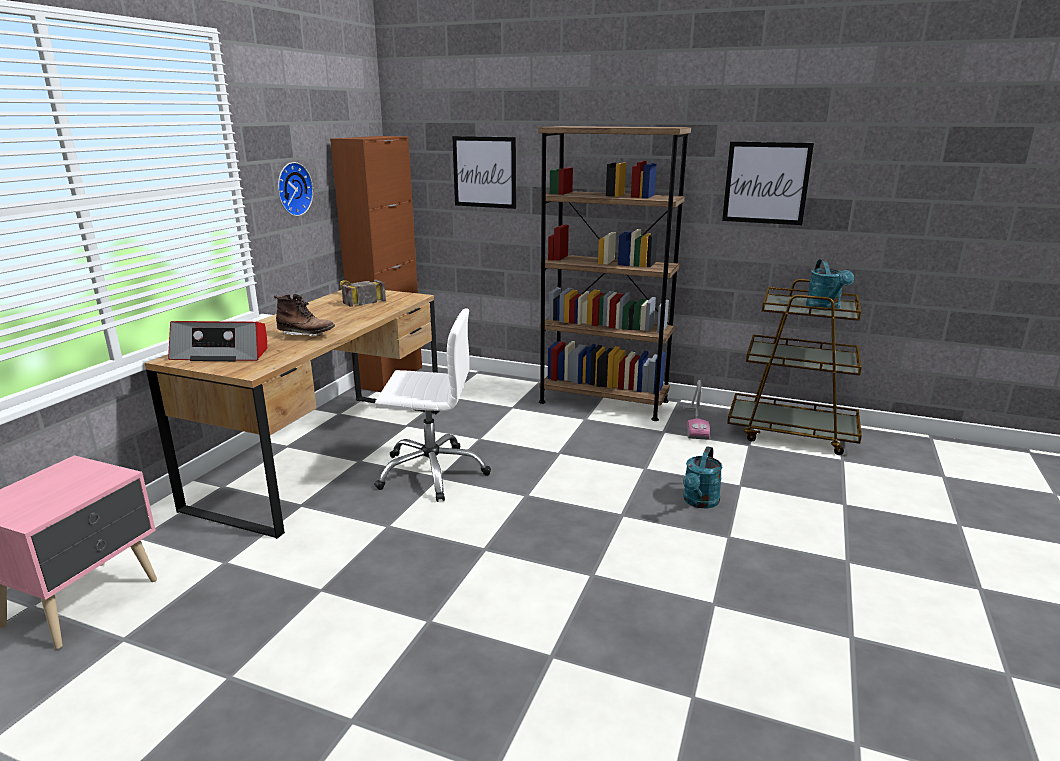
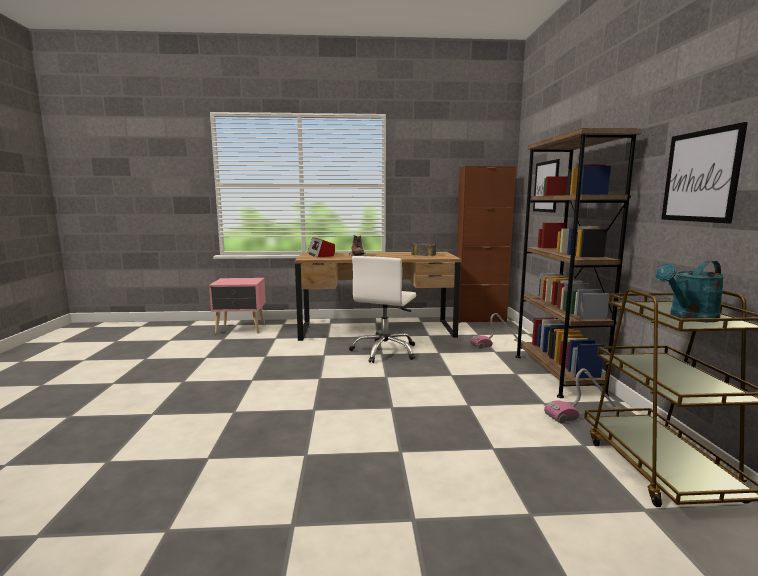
camera: 65 degrees right, 10 degrees down
(292, 189) = (423, 193): wall clock -> none
(432, 472) = (385, 351): white office chair -> white office chair turned 45 degrees clockwise
(491, 398) = (498, 344): none -> vacuum cleaner
(699, 502) = (441, 433): turquoise watering can -> none

